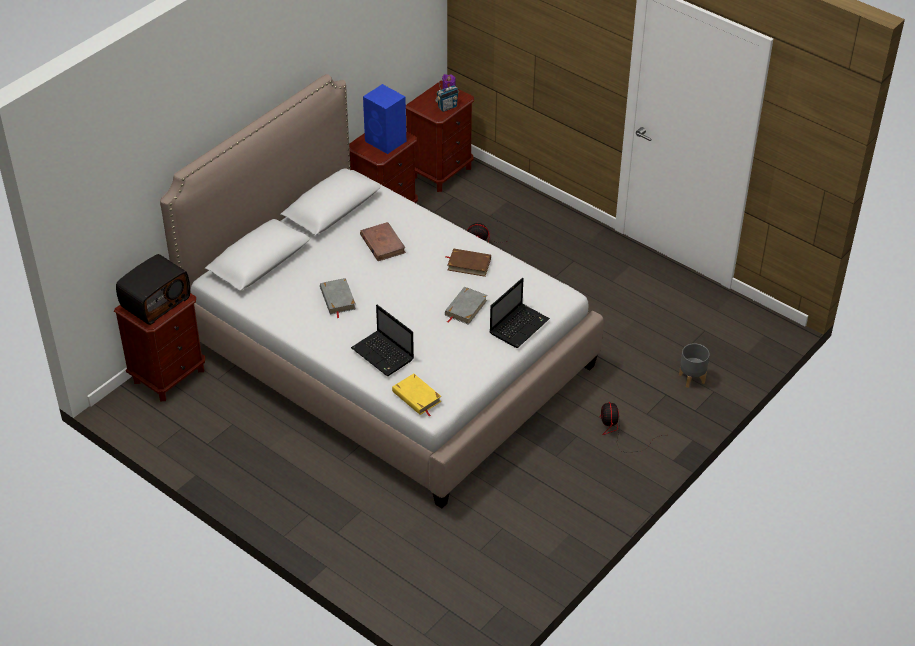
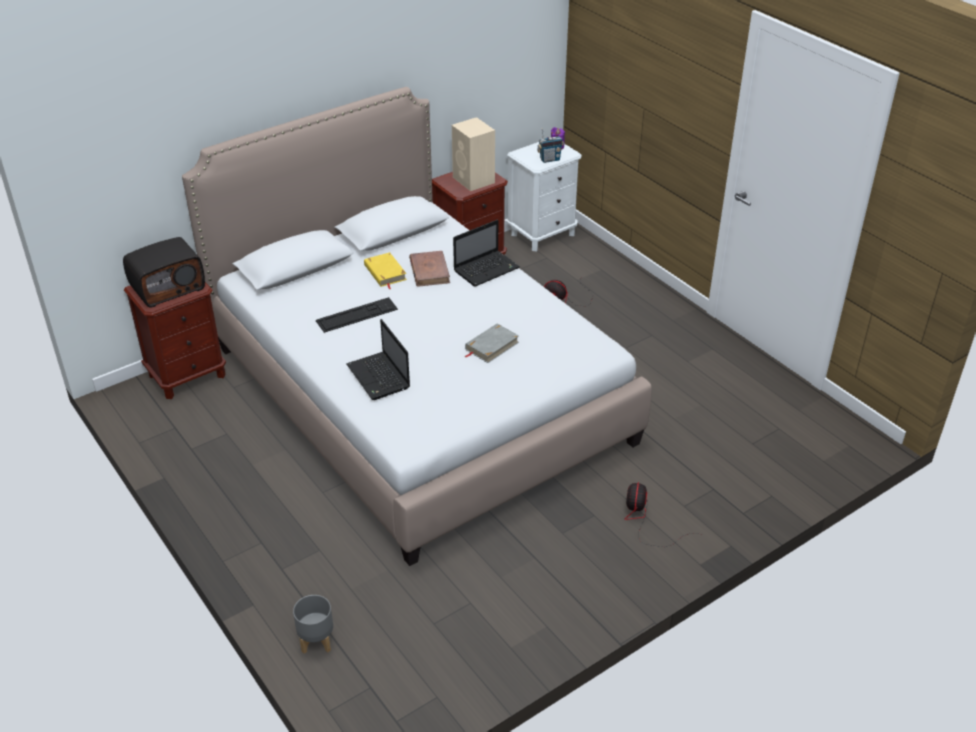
camera: 15 degrees right, 5 degrees down
(337, 299) = (357, 315): grey book -> keyboard
(386, 141) = (474, 180): blue speaker -> beige speaker
(416, 397) = (395, 427): yellow book -> yellow book (385, 273)
(441, 172) = (542, 234): brown nightstand -> white nightstand
(469, 264) = (513, 304): brown book -> none
(519, 325) = (545, 373): laptop -> laptop (487, 269)
(691, 378) = (749, 477): grey planter -> grey planter (316, 640)

